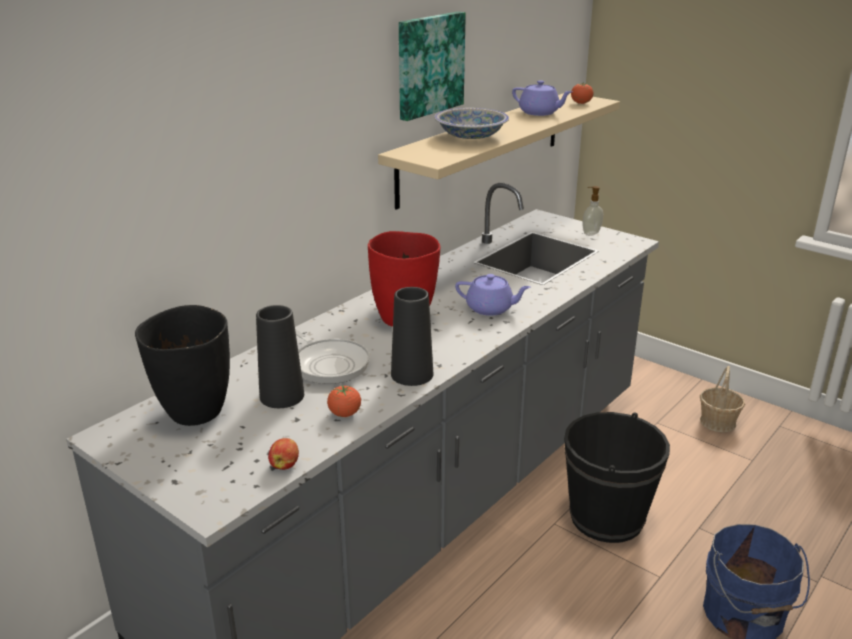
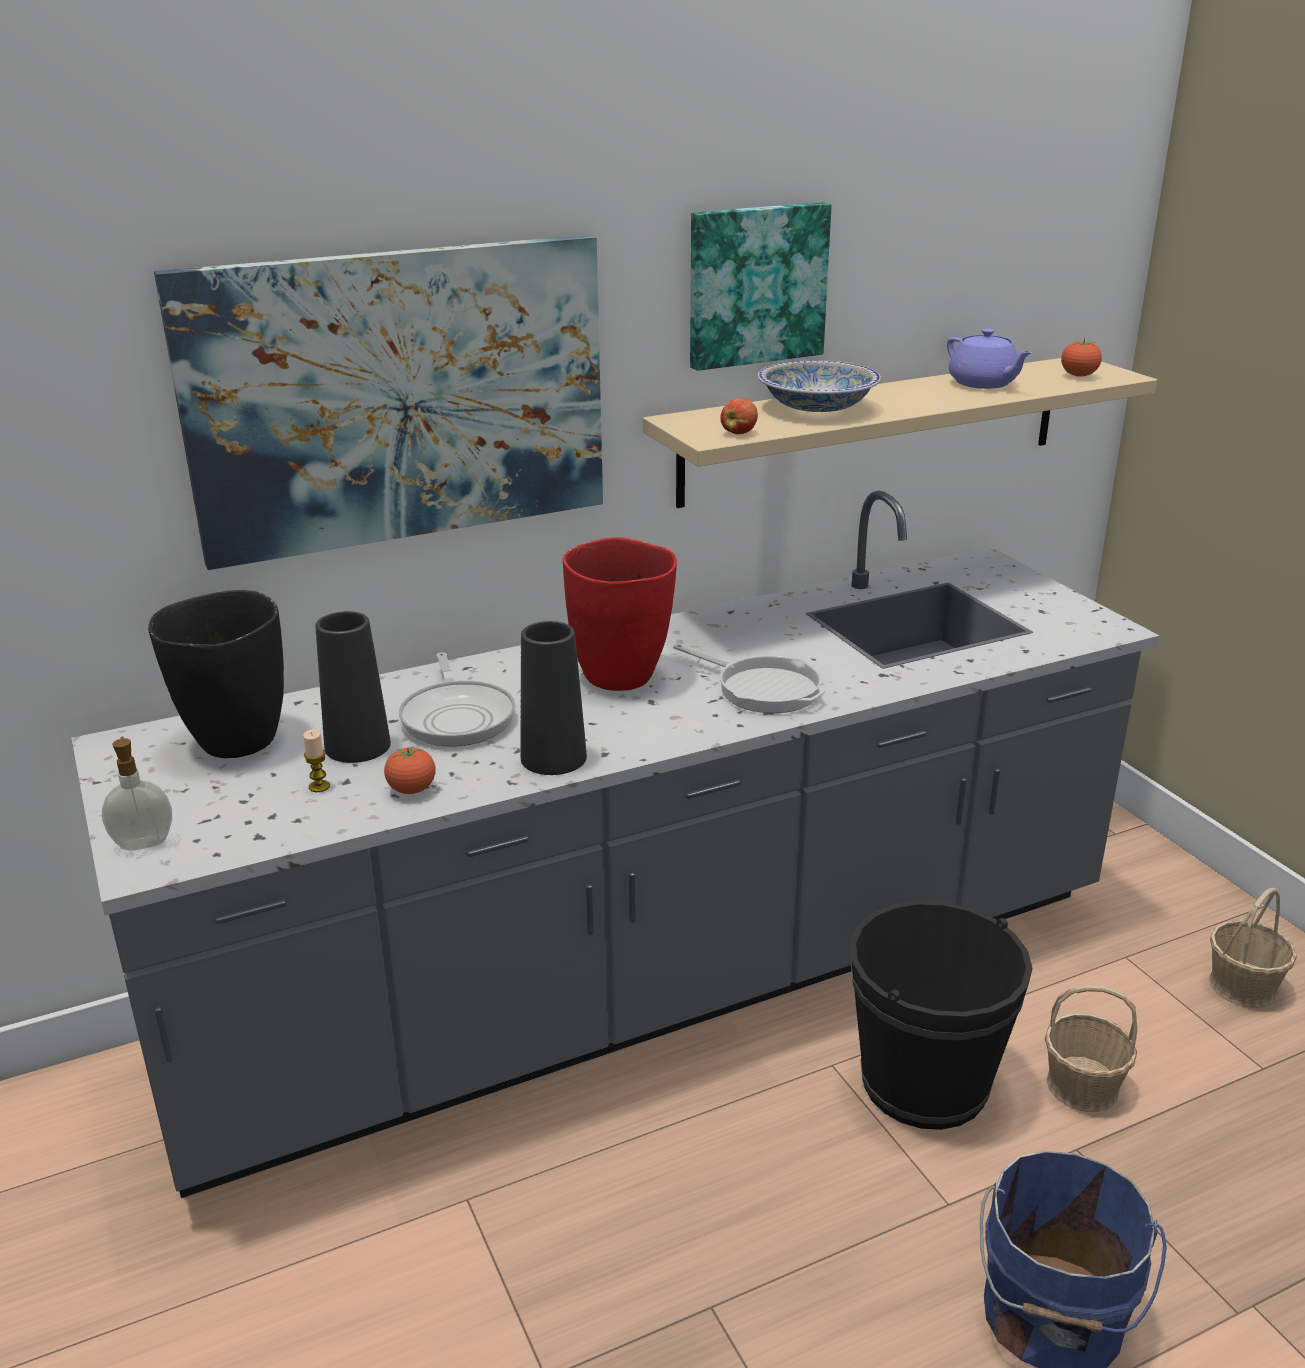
camera: 25 degrees right, 0 degrees up
(253, 158) = (399, 397): none -> picture
(282, 427) = (319, 786): none -> candle
(285, 465) = (274, 837): apple -> apple (739, 433)
(490, 308) = (762, 688): purple teapot -> frying pan
(590, 233) = (1047, 601): soap dispenser -> soap dispenser (143, 842)
(681, 495) = (1083, 1086): none -> basket

